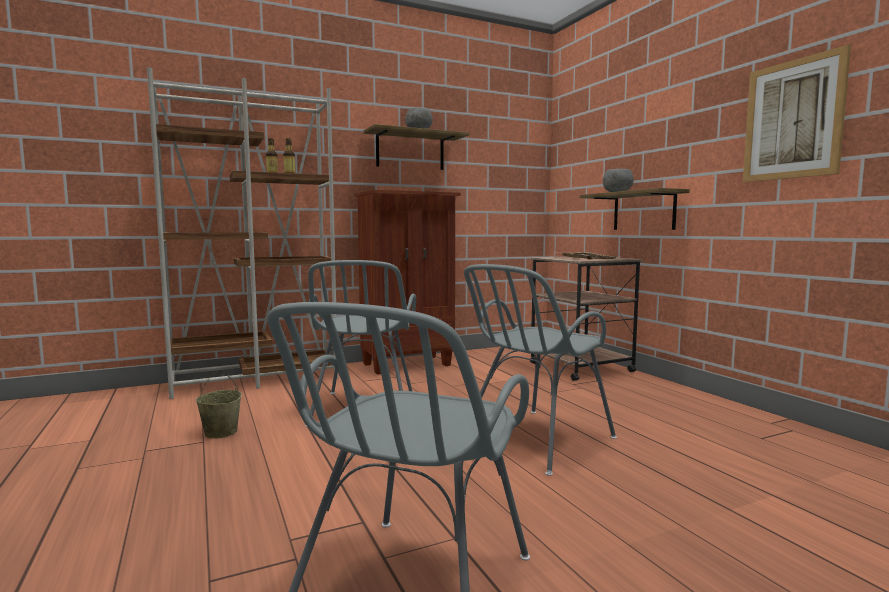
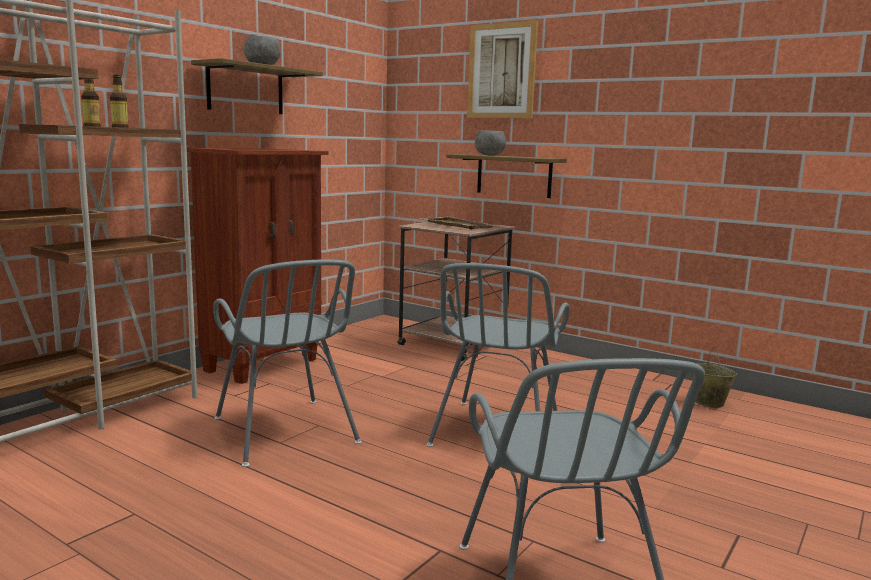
camera: 30 degrees left, 5 degrees up
(220, 432) = (141, 497): beige bucket -> beige bucket (708, 402)
(793, 120) = (669, 107): picture -> picture (501, 71)

